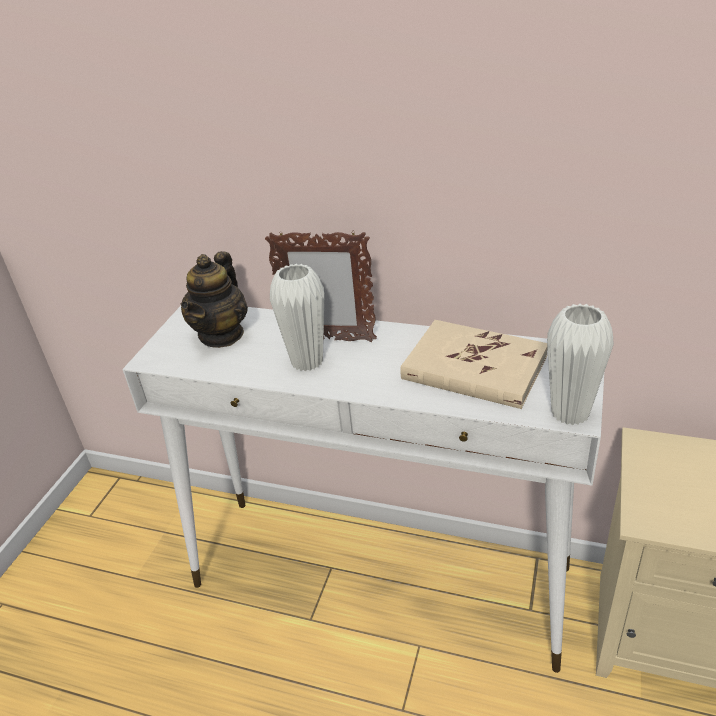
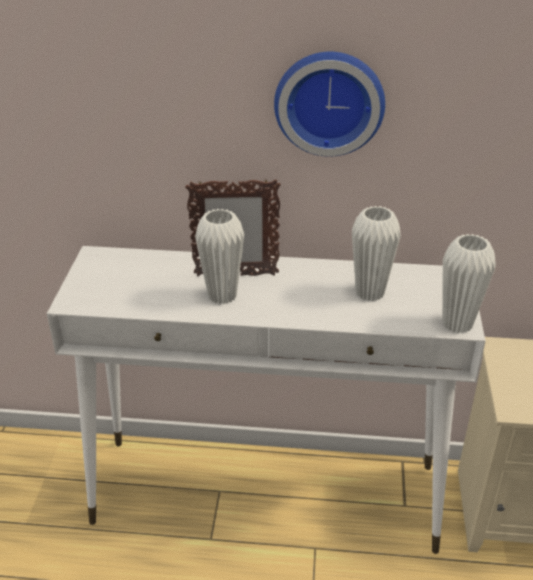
camera: 15 degrees left, 0 degrees up
(221, 334) = (132, 276): teapot -> none
(431, 142) = (329, 101): none -> wall clock
(474, 368) = (370, 292): beige book -> white vase

